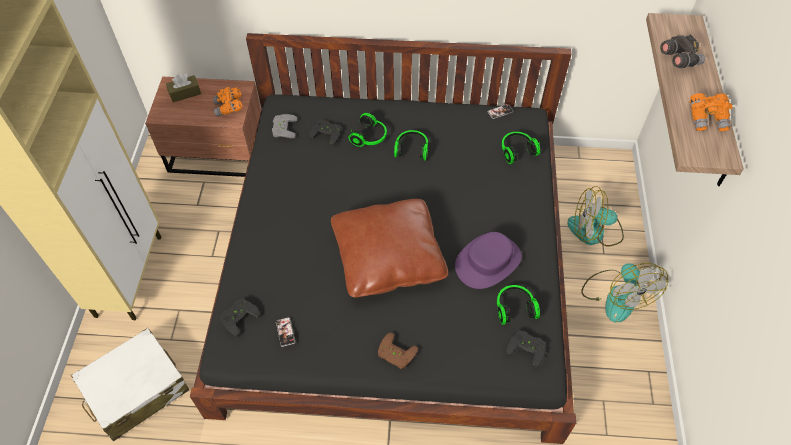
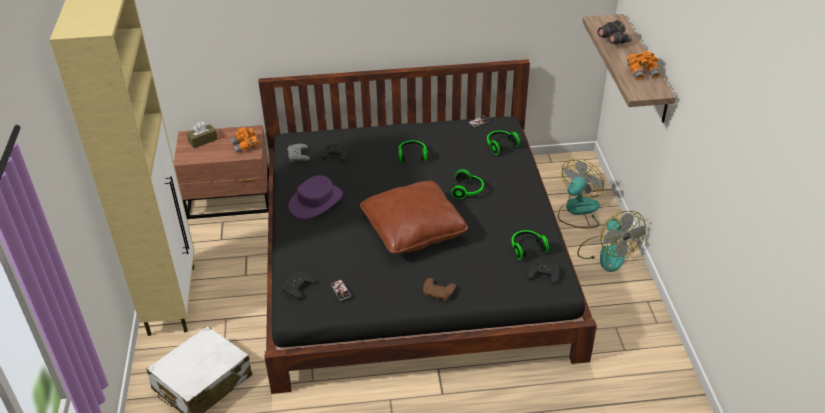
camera: 10 degrees left, 15 degrees down
(370, 137) = (374, 152): headphones -> headphones (468, 191)
(488, 262) = (497, 221): purple hat -> purple hat (316, 201)
(594, 231) = (577, 211): fan -> fan turned 135 degrees clockwise

